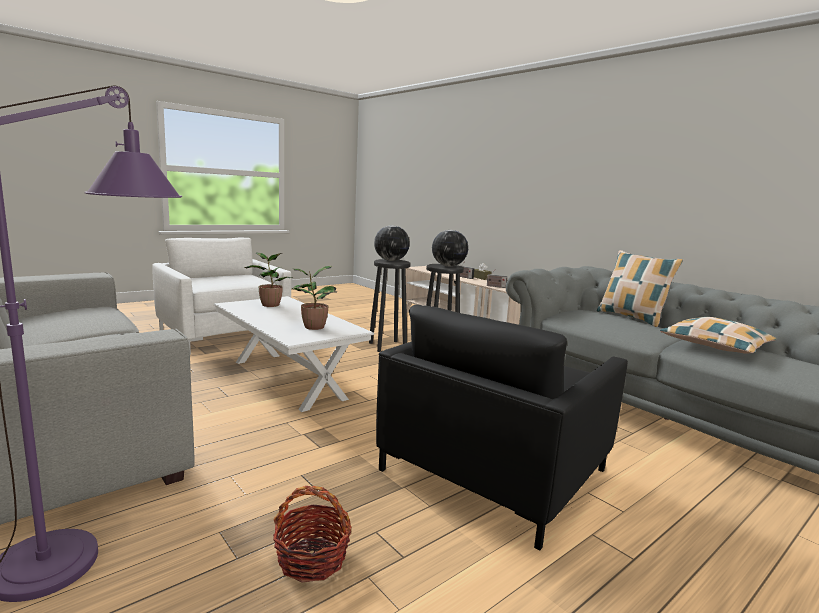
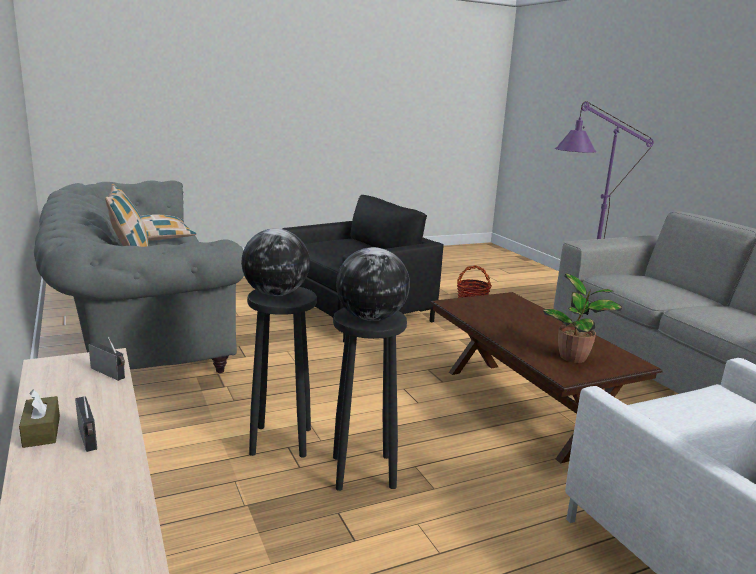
camera: 165 degrees left, 5 degrees up
(287, 379) = (523, 407): white coffee table -> brown coffee table
(312, 327) = (496, 310): potted plant -> none

